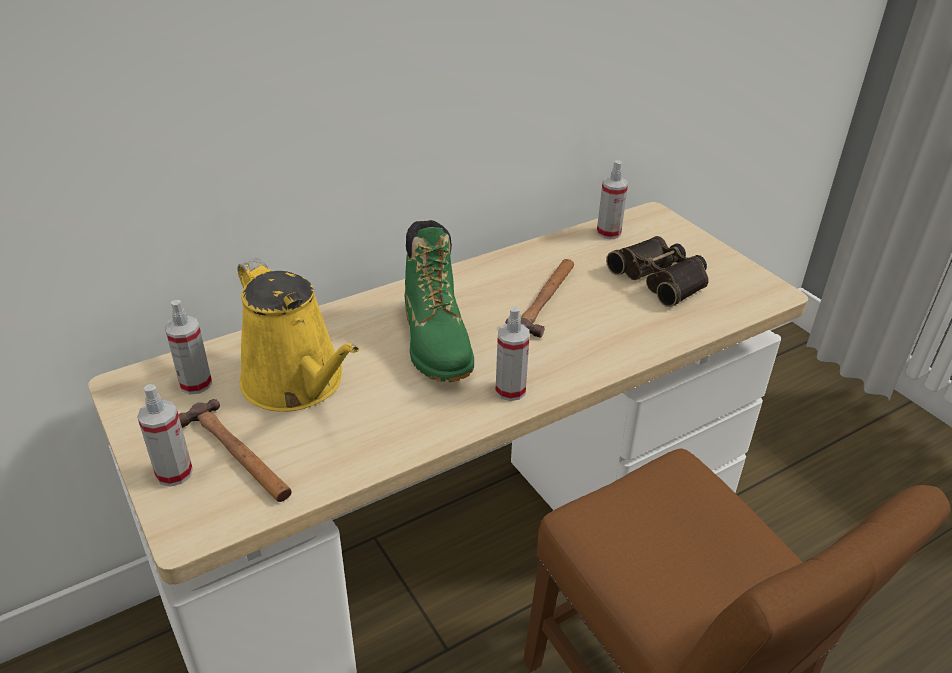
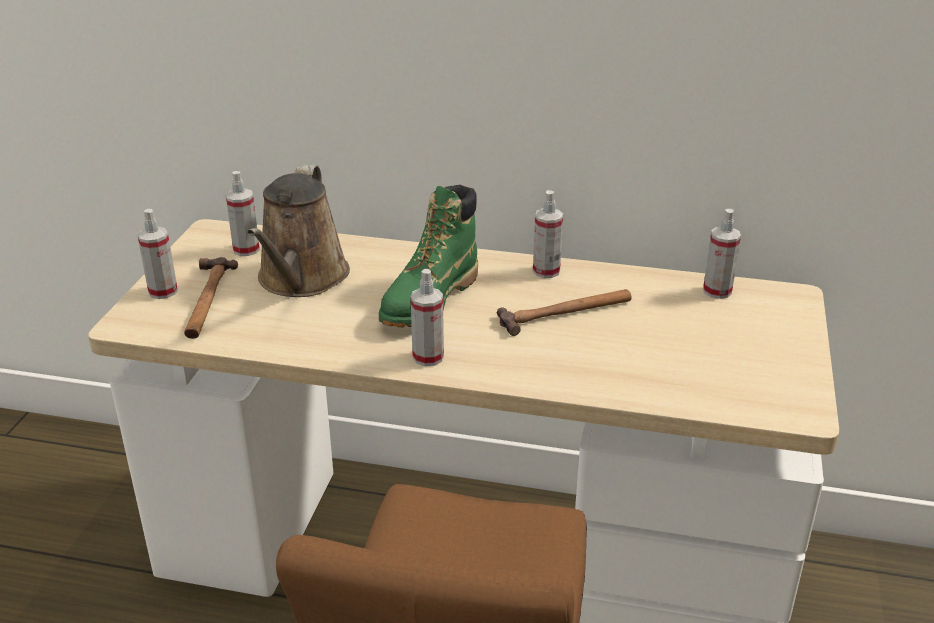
camera: 45 degrees right, 5 degrees down
(298, 384) = (301, 279): yellow watering can -> brown watering can
(482, 273) = (546, 271): none -> spray bottle
(662, 278) = (703, 347): binoculars -> none

